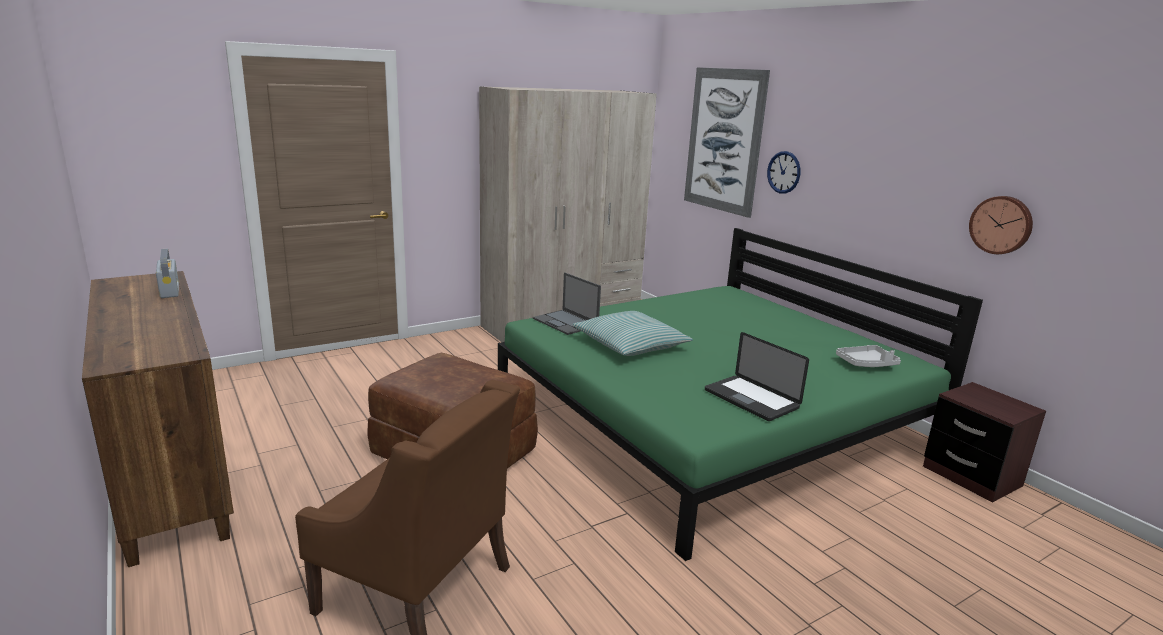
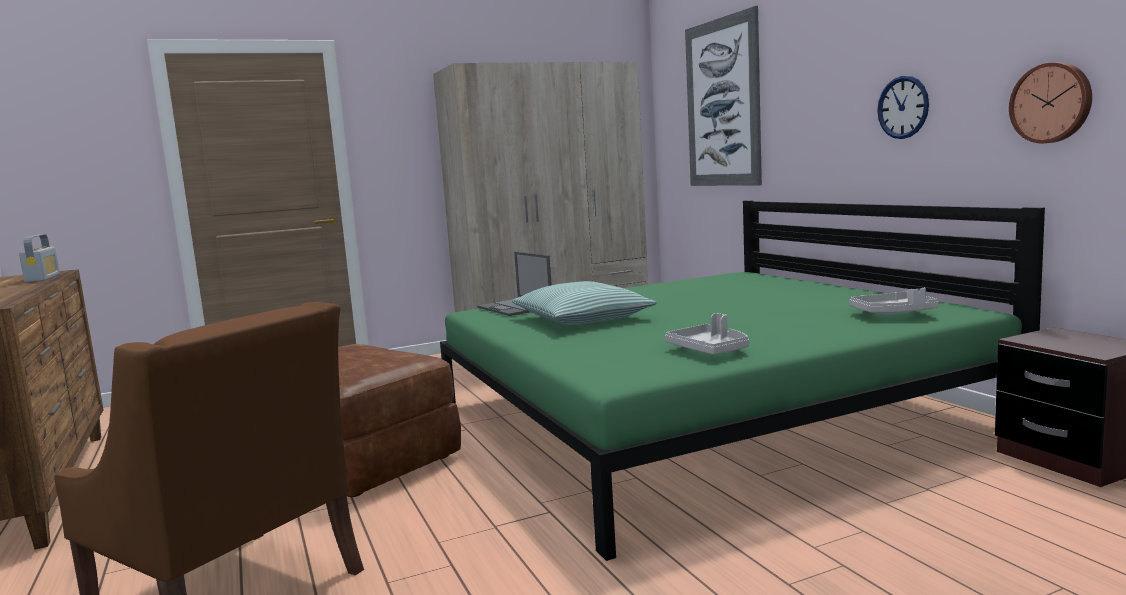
camera: 10 degrees right, 10 degrees down
(751, 399) = (710, 350): laptop -> grey tray
(784, 172) = (788, 119): wall clock -> wall clock (903, 107)

